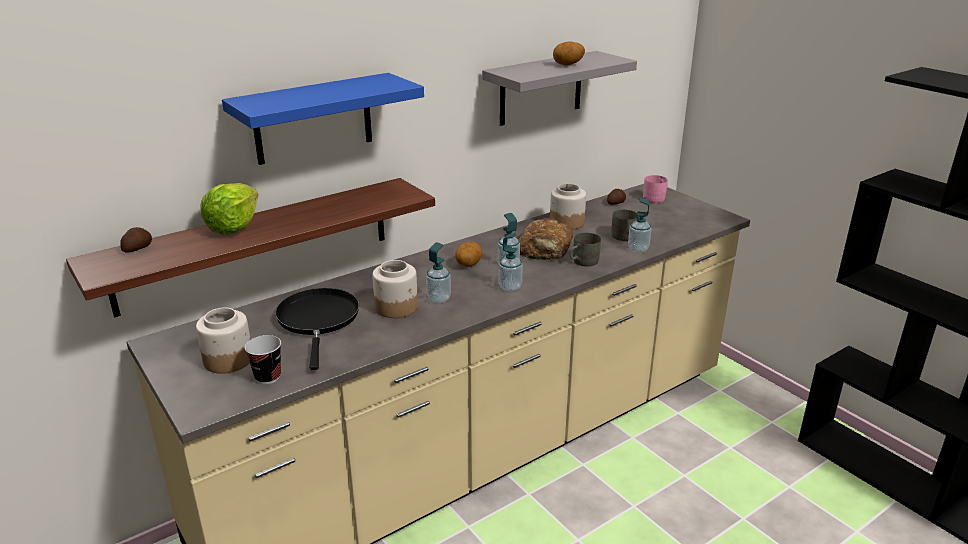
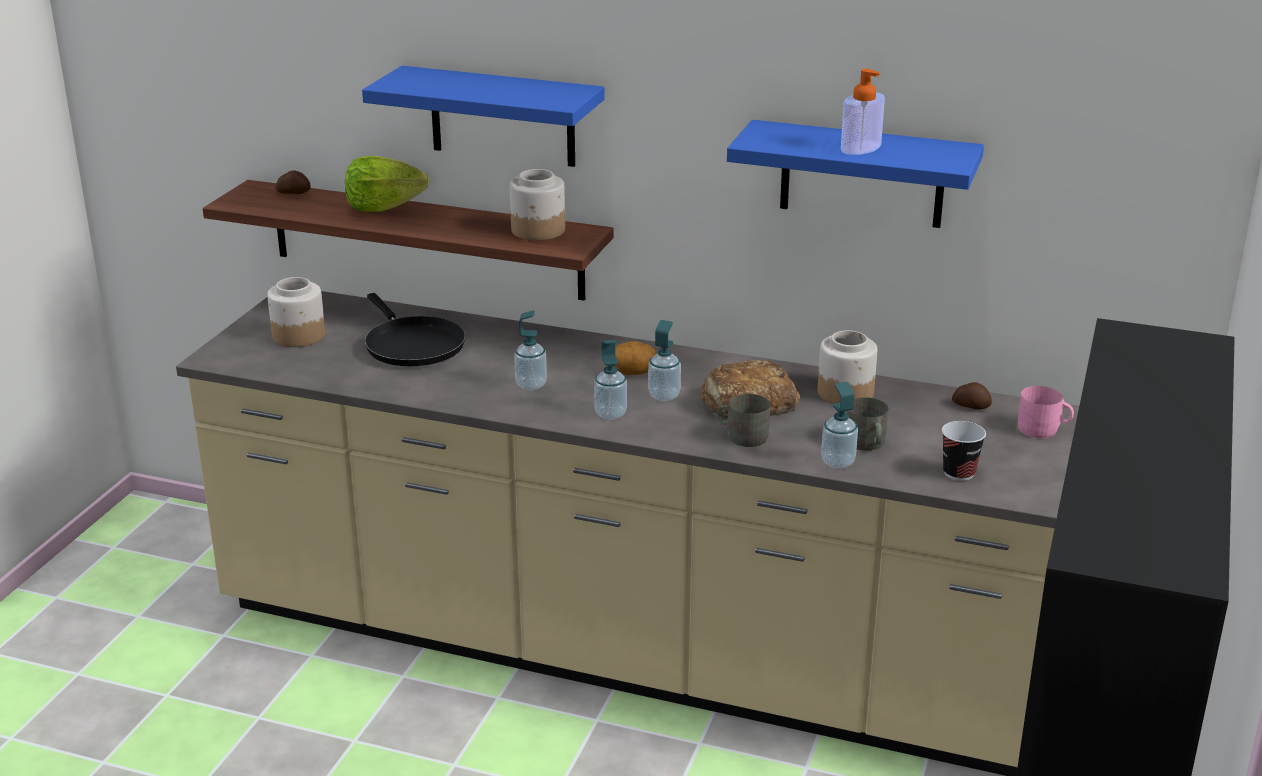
camera: 55 degrees right, 0 degrees up
(268, 377) = (290, 363): cup -> cup (959, 473)
(318, 320) = (412, 345): black frying pan -> black frying pan turned 105 degrees clockwise
(397, 307) = (484, 371): jar -> jar (538, 231)
(541, 88) = (862, 174): grey shelf -> blue shelf
(568, 65) = (860, 148): potato -> soap dispenser

